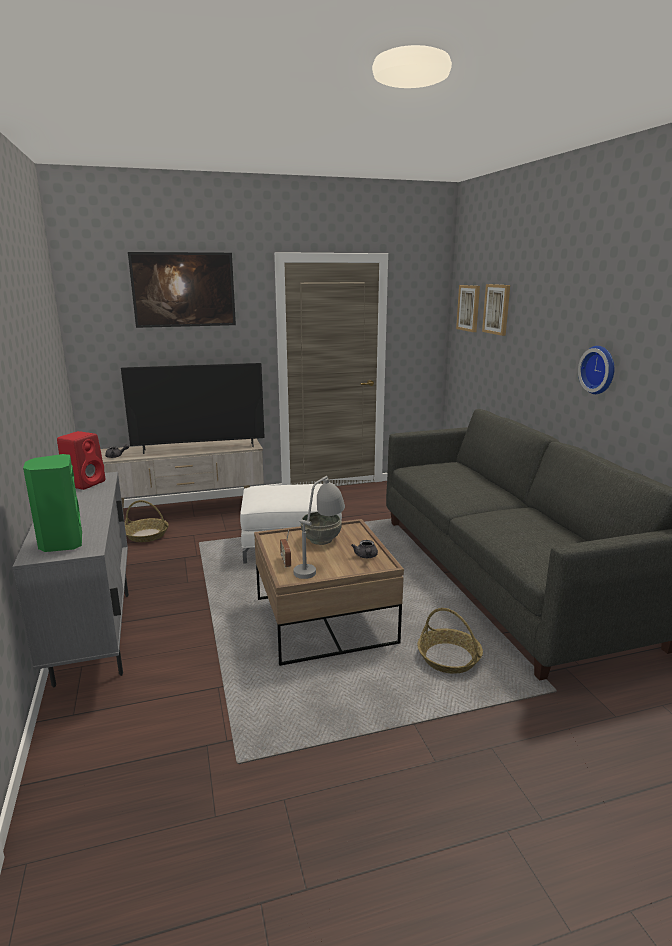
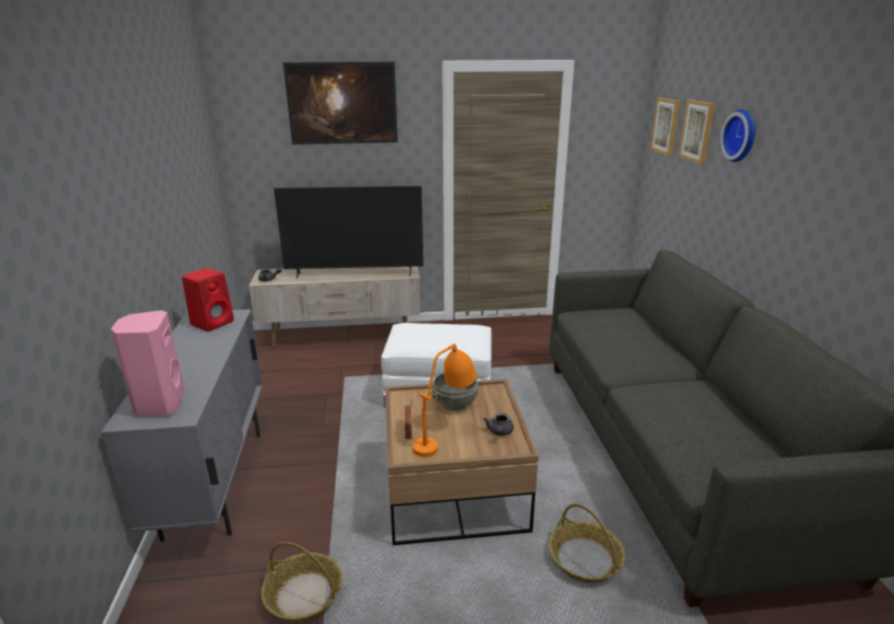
camera: 10 degrees right, 5 degrees up
(61, 543) = (159, 404): green speaker -> pink speaker
(146, 535) = (295, 363): basket -> basket (303, 595)
(320, 563) = (445, 437): grey table lamp -> orange table lamp
(600, 370) = (815, 223): wall clock -> wall clock (742, 135)

